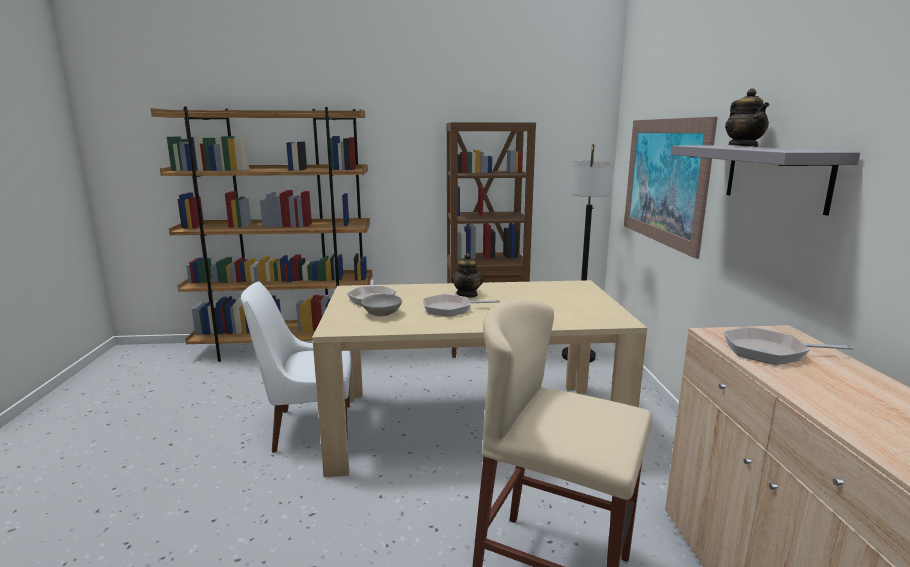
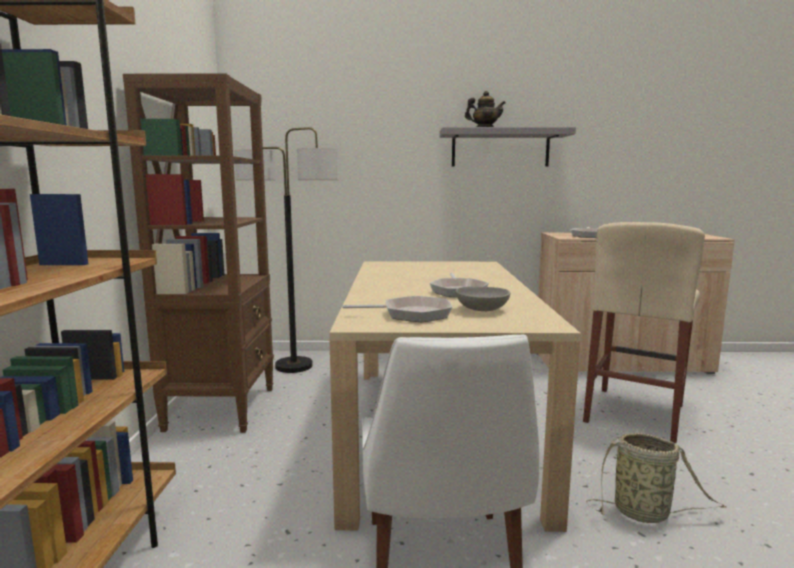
camera: 85 degrees left, 5 degrees down
(336, 523) = (645, 513): none -> basket
(467, 294) = (404, 286): teapot -> none
(663, 181) = (350, 166): picture -> none

